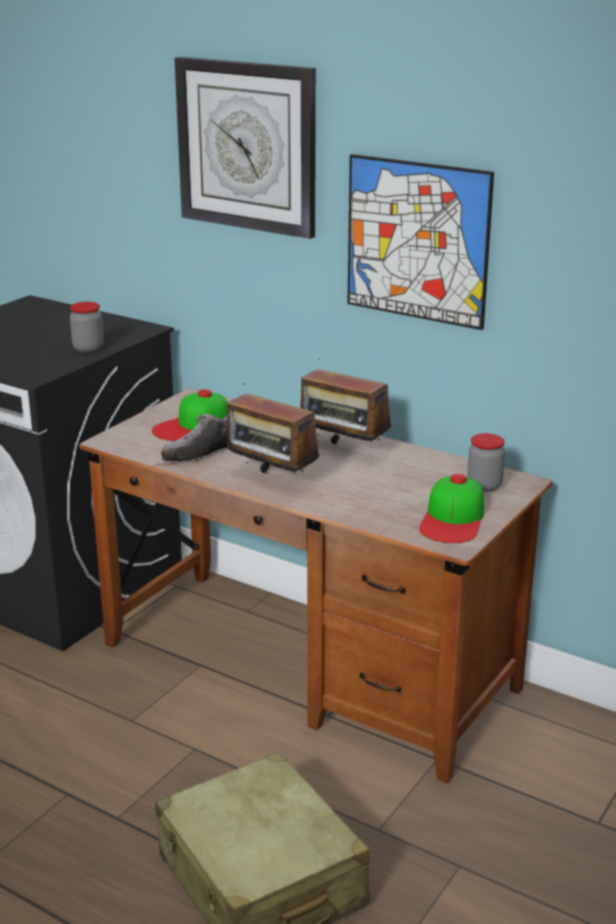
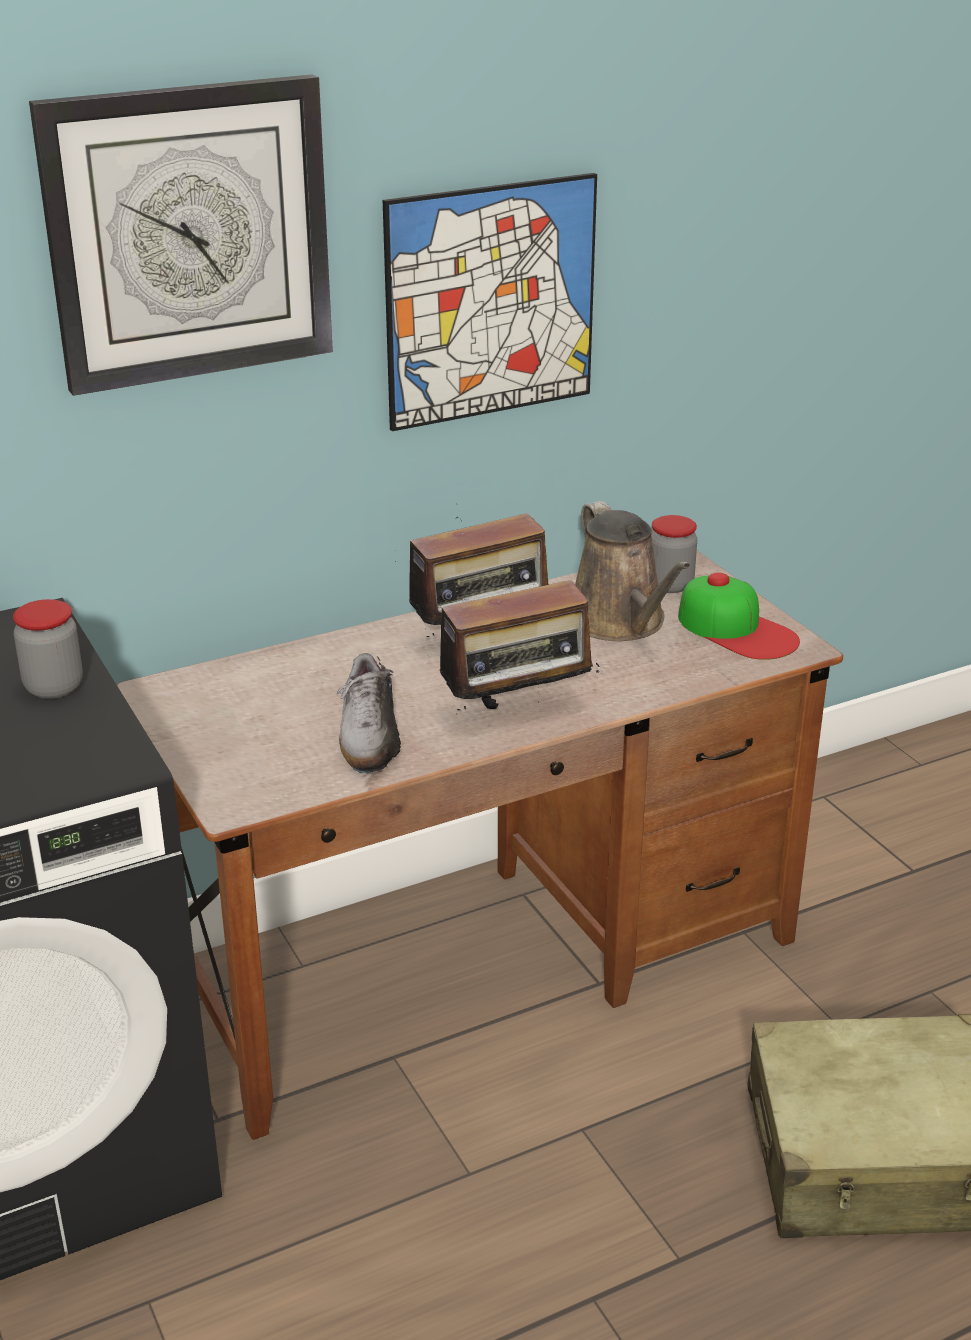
camera: 60 degrees left, 5 degrees up
(192, 425) = (265, 719): cap -> none
(412, 483) = (621, 623): none -> brown watering can

